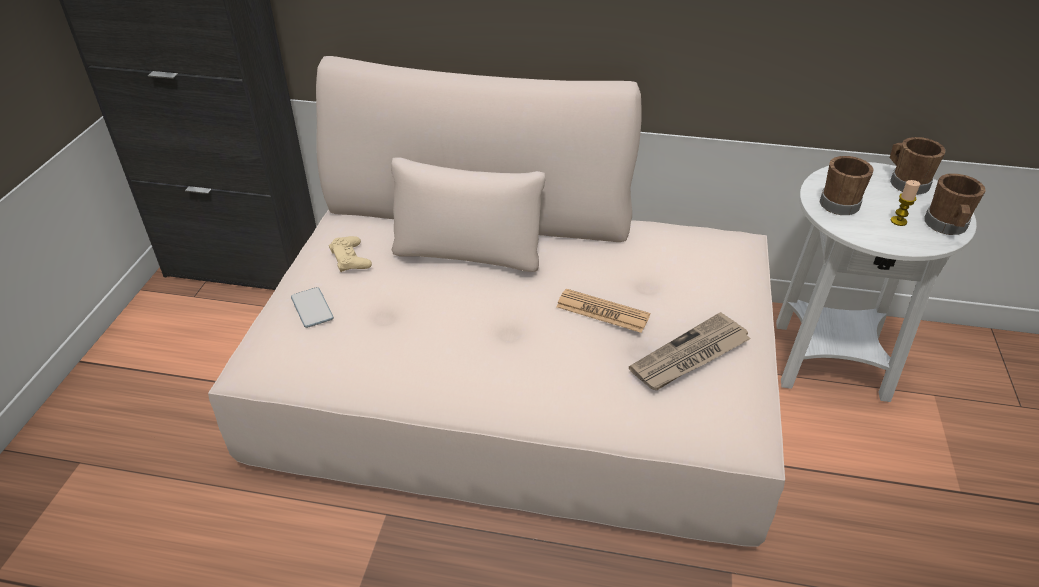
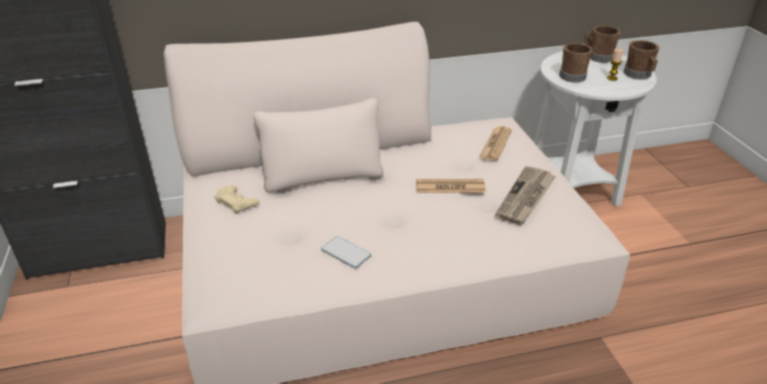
camera: 25 degrees left, 5 degrees down
(312, 308) = (232, 245): phone -> phone (346, 253)
(706, 269) = (495, 144): none -> newspaper

